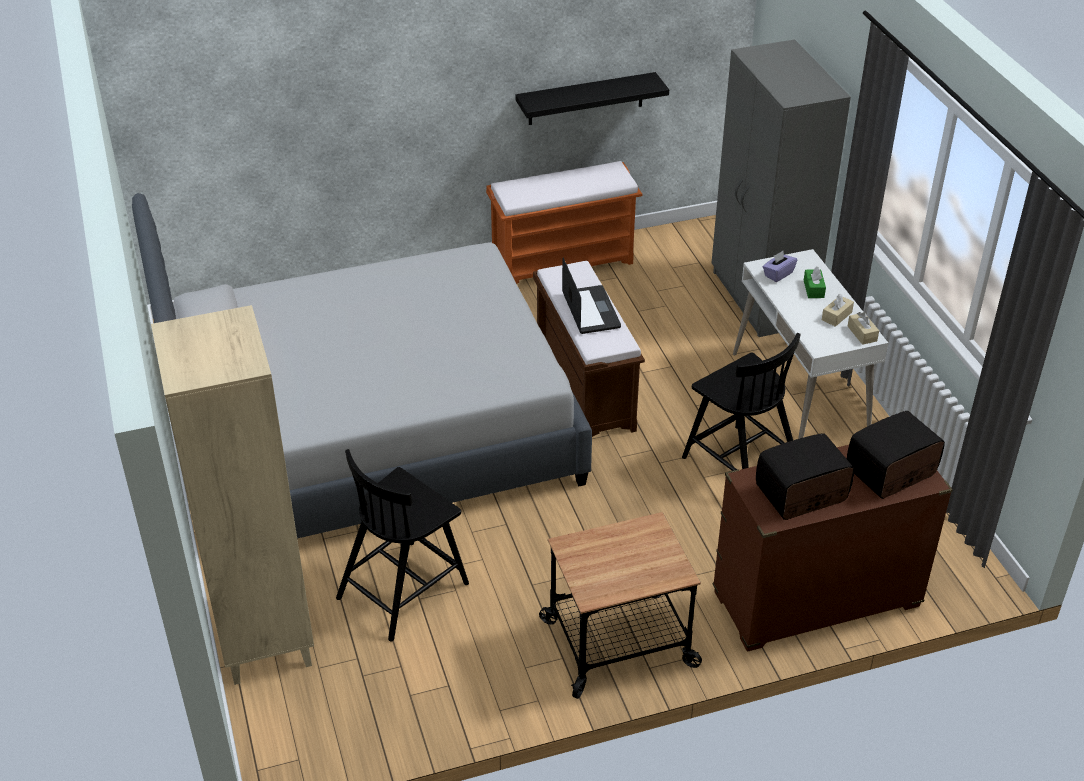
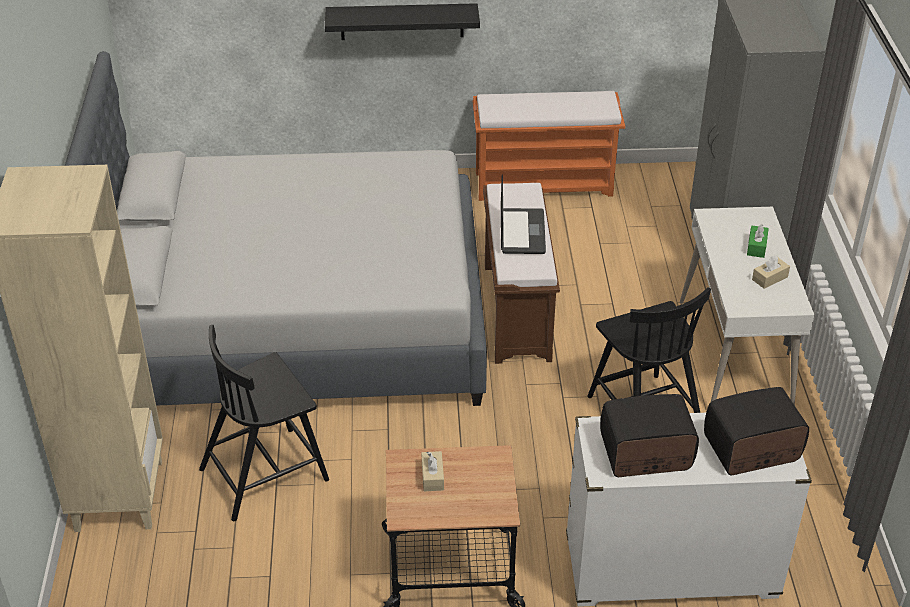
camera: 15 degrees right, 0 degrees up
(585, 99) = (581, 22): black shelf -> black shelf (402, 21)
(778, 274) = (725, 226): purple tissue box -> none
(815, 600) = (670, 568): brown dresser -> white dresser
(862, 333) = (789, 301): beige tissue box -> beige tissue box (432, 476)

